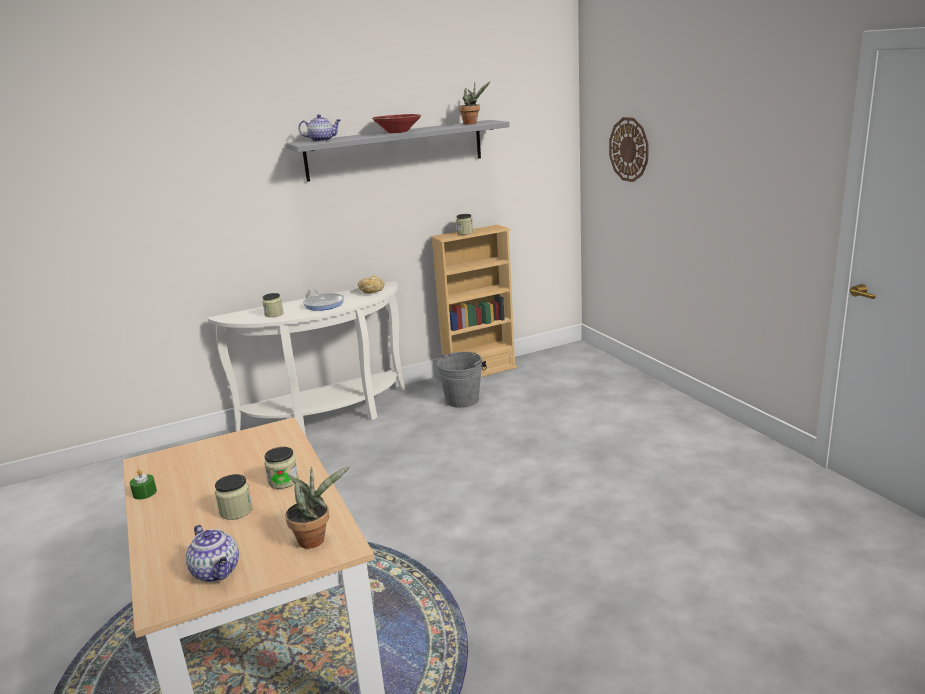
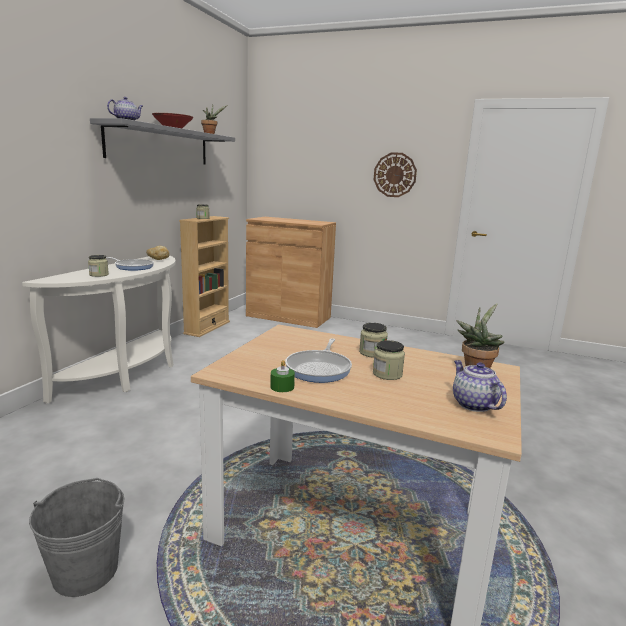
camera: 45 degrees left, 5 degrees down
(205, 484) = (319, 369): none -> frying pan
(217, 572) = (473, 404): teapot -> teapot turned 120 degrees counterclockwise
(462, 400) = (222, 344): grey bucket -> grey bucket (85, 571)
(604, 373) = (288, 317): none -> brown cabinet
(629, 149) = (298, 168): wall clock -> wall clock (395, 175)

